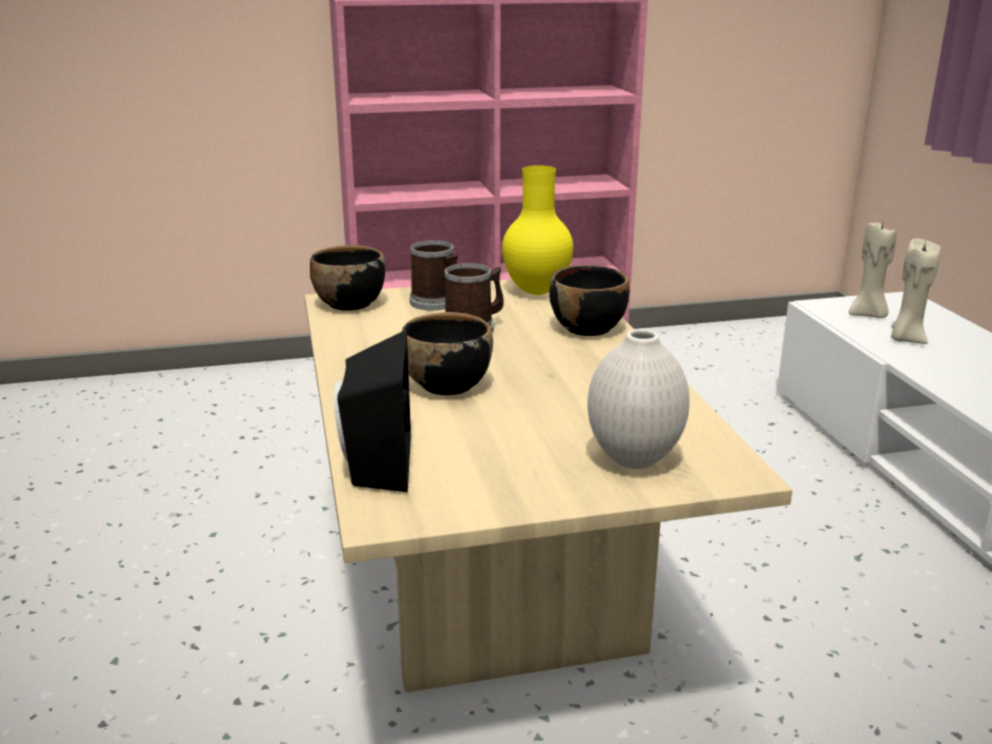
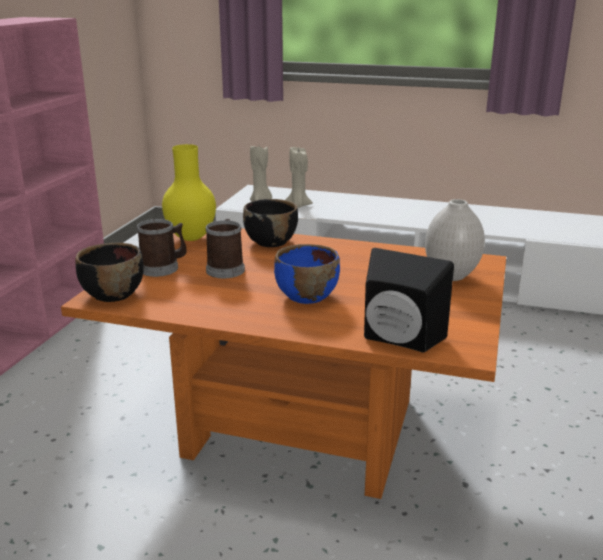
camera: 60 degrees left, 0 degrees up
(447, 384) = (306, 296): black bowl -> blue bowl
(496, 581) = (301, 427): beige coffee table -> orange coffee table

